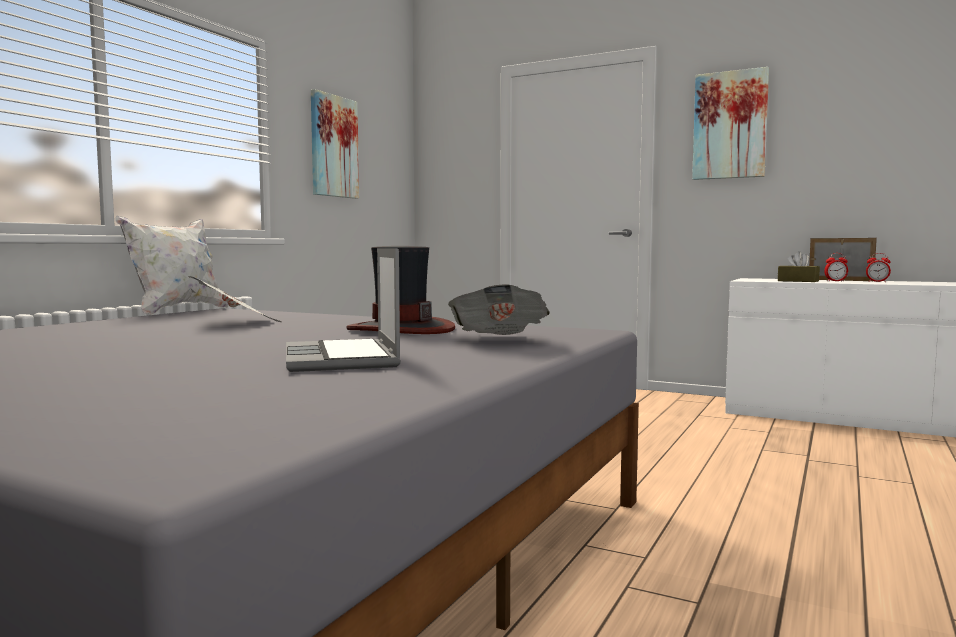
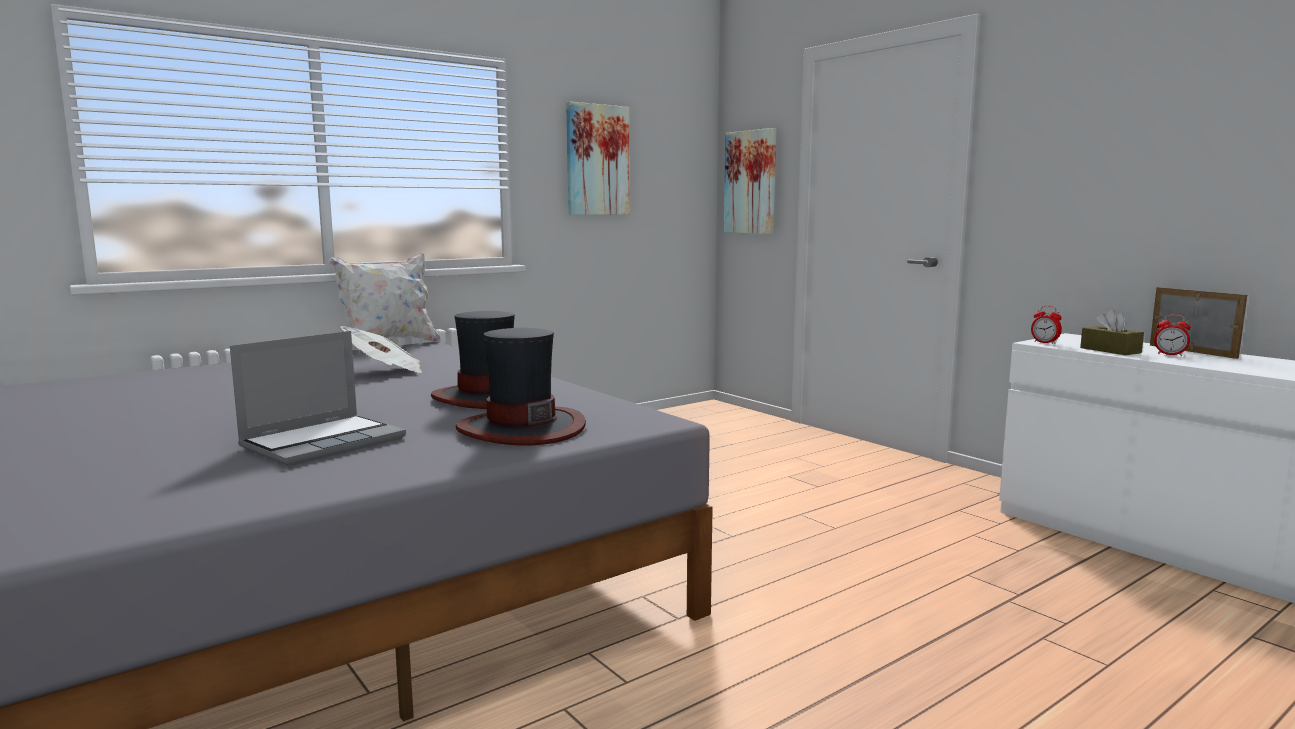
camera: 25 degrees right, 5 degrees up
(343, 359) = (324, 442): laptop -> laptop turned 150 degrees counterclockwise
(499, 341) = (521, 428): newspaper -> hat
(730, 125) = (1065, 122): picture -> picture (751, 182)
(877, 281) = (1235, 361): alarm clock -> alarm clock (1045, 343)

